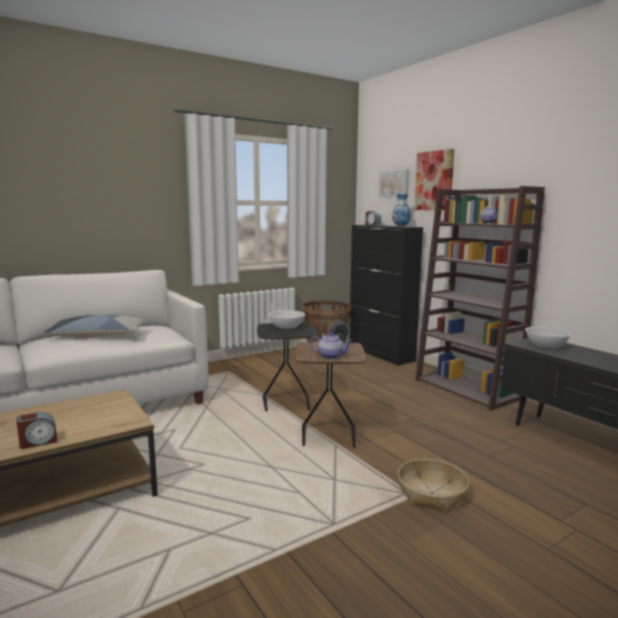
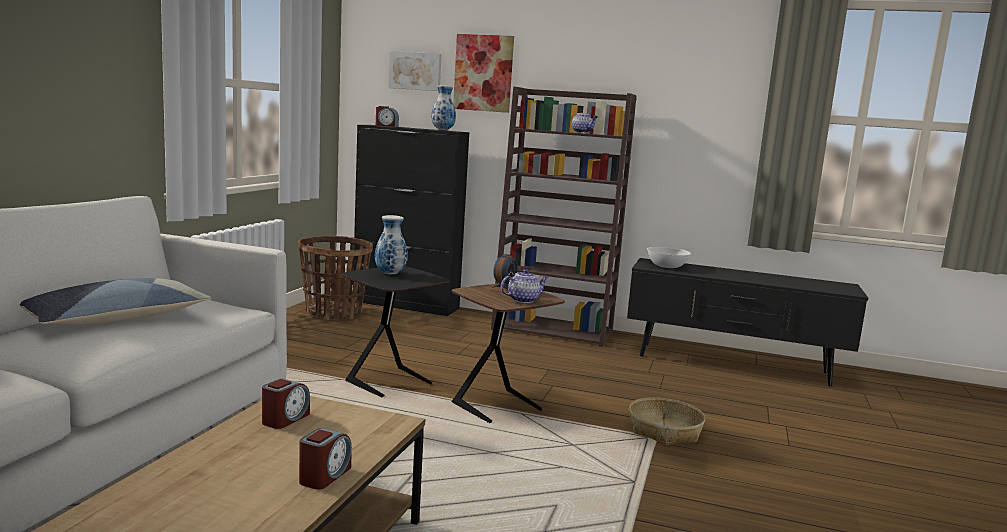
camera: 40 degrees left, 0 degrees up
(92, 405) = (285, 419): none -> alarm clock
(286, 327) = (389, 273): white bowl -> vase

